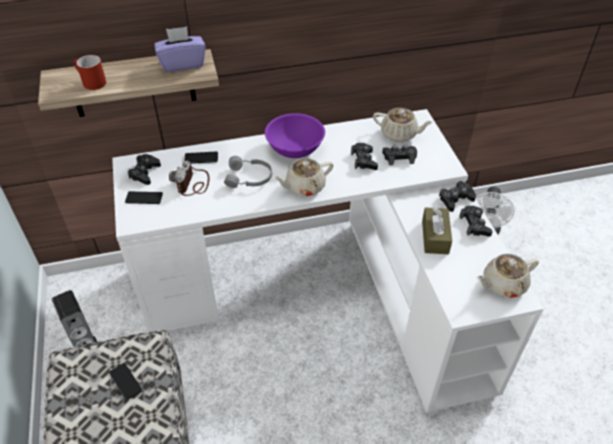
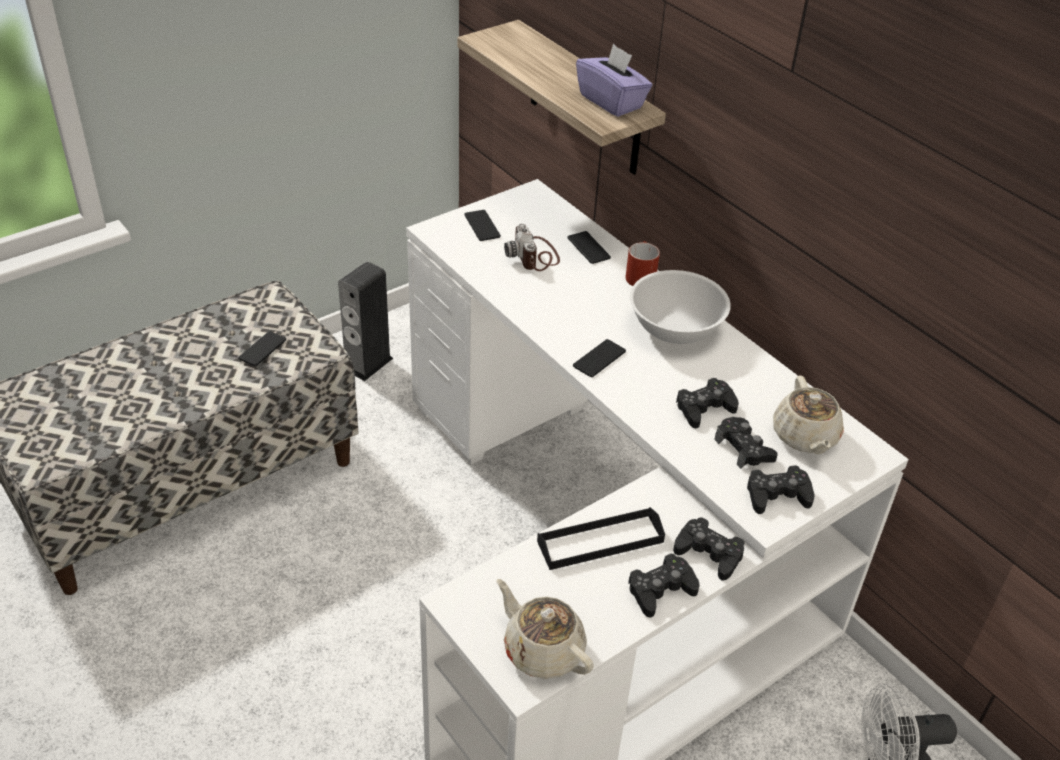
camera: 65 degrees right, 5 degrees down
(90, 82) = (520, 54): red mug -> red mug (639, 275)
(145, 173) = (527, 212): black game controller -> black game controller (777, 495)
(192, 183) = (534, 256): camera -> camera turned 90 degrees counterclockwise
(249, 178) = (579, 302): grey headphones -> none
(295, 149) = (674, 328): purple bowl -> white bowl
(304, 186) = (599, 359): beige teapot -> phone
(435, 237) = (600, 542): brown tissue box -> black tray

